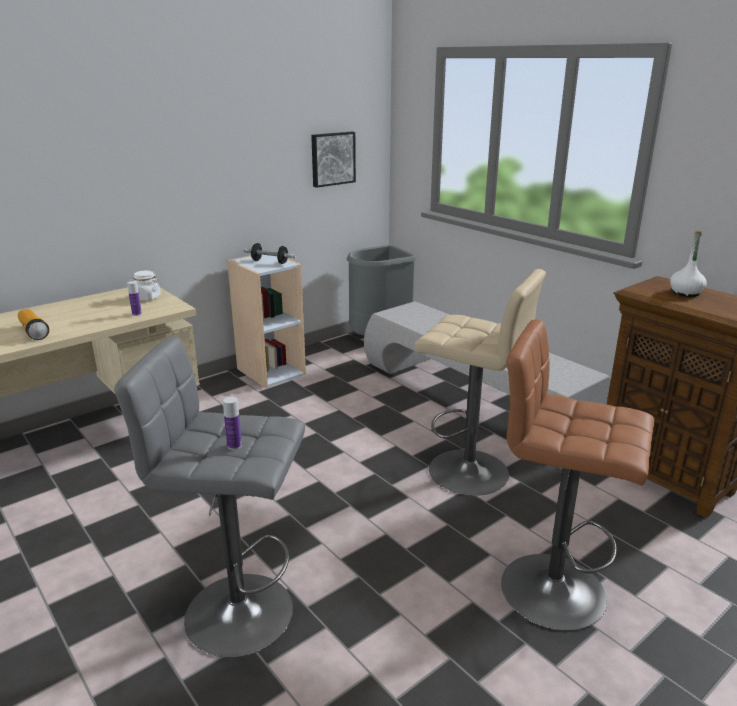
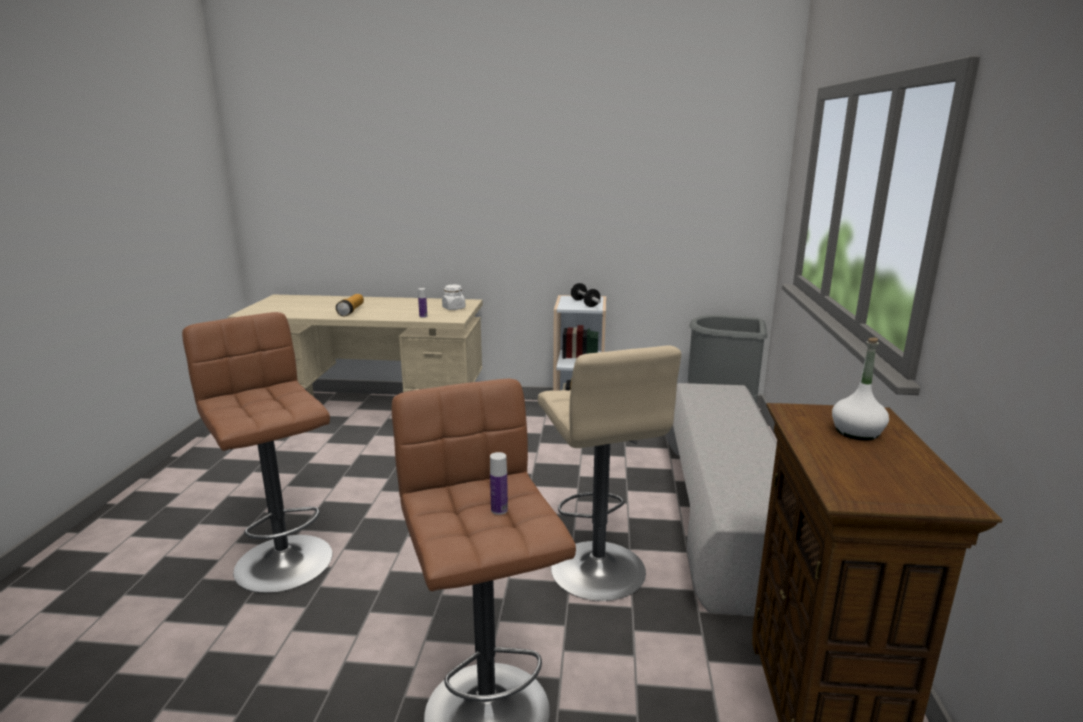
camera: 45 degrees right, 5 degrees down
(234, 445) = (258, 406): bottle -> bottle (499, 510)
(238, 612) = (284, 562): grey stool -> brown stool
(332, 158) = (697, 211): picture -> none

